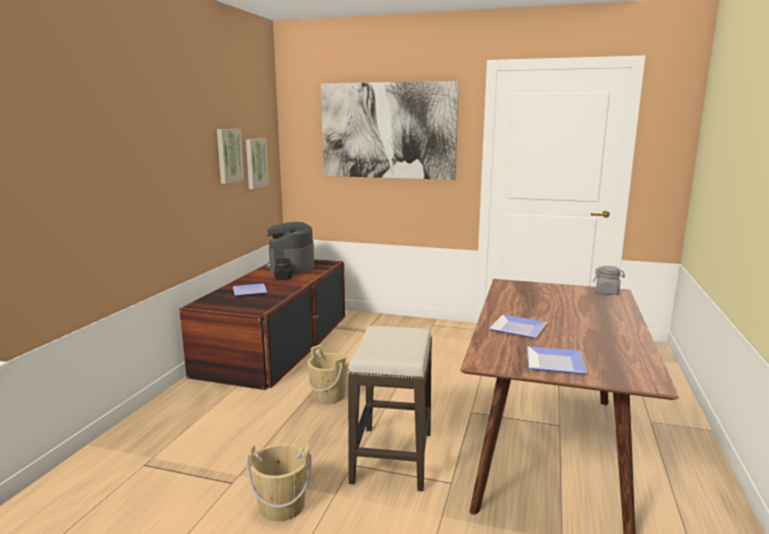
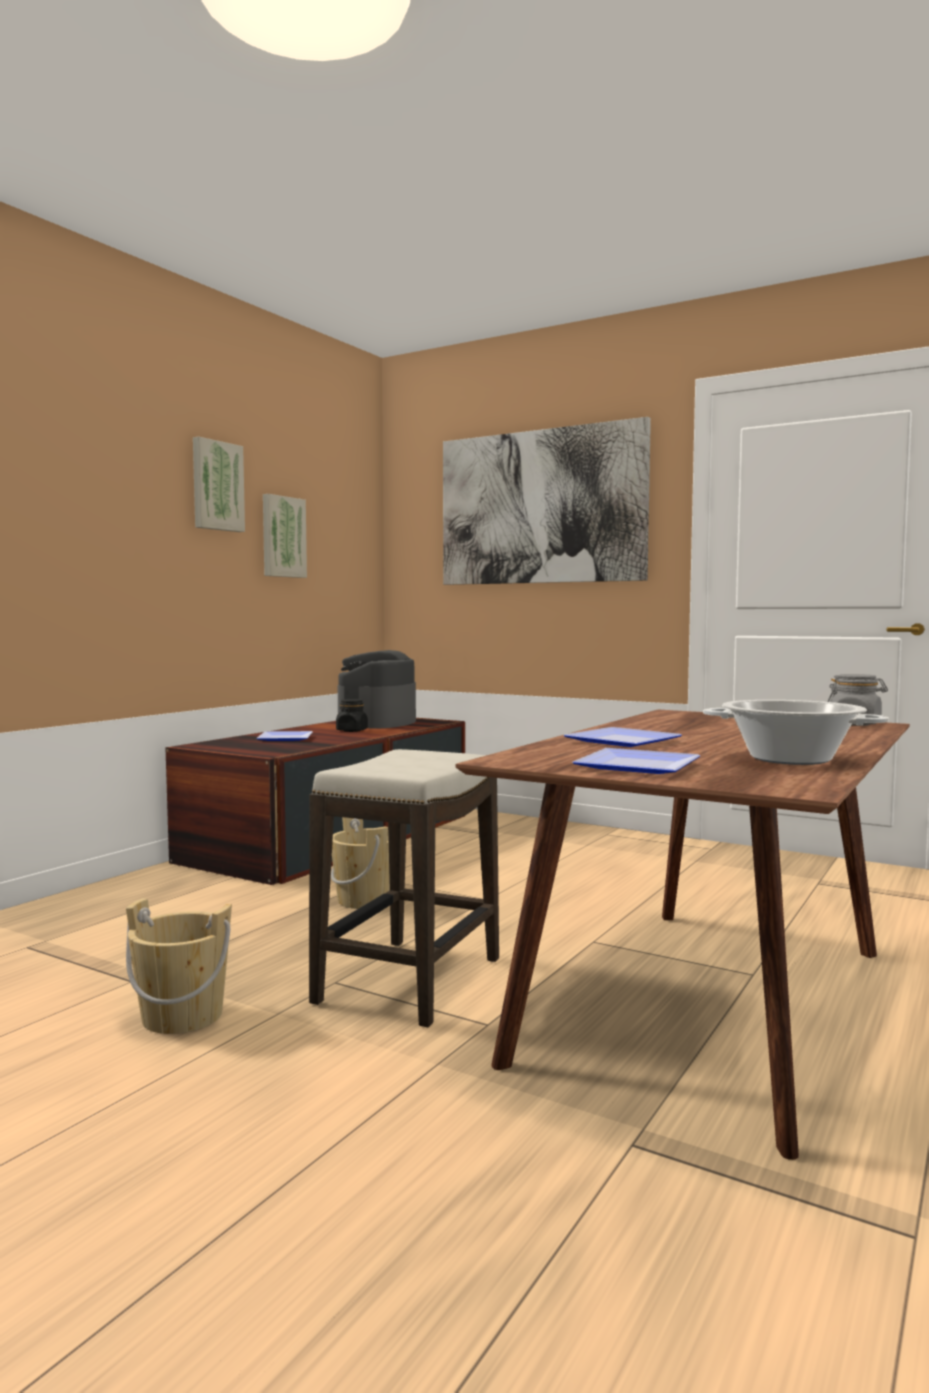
camera: 15 degrees right, 10 degrees down
(255, 163) = (334, 559): picture -> picture (216, 486)
(616, 344) = (790, 759): none -> cooking pot

